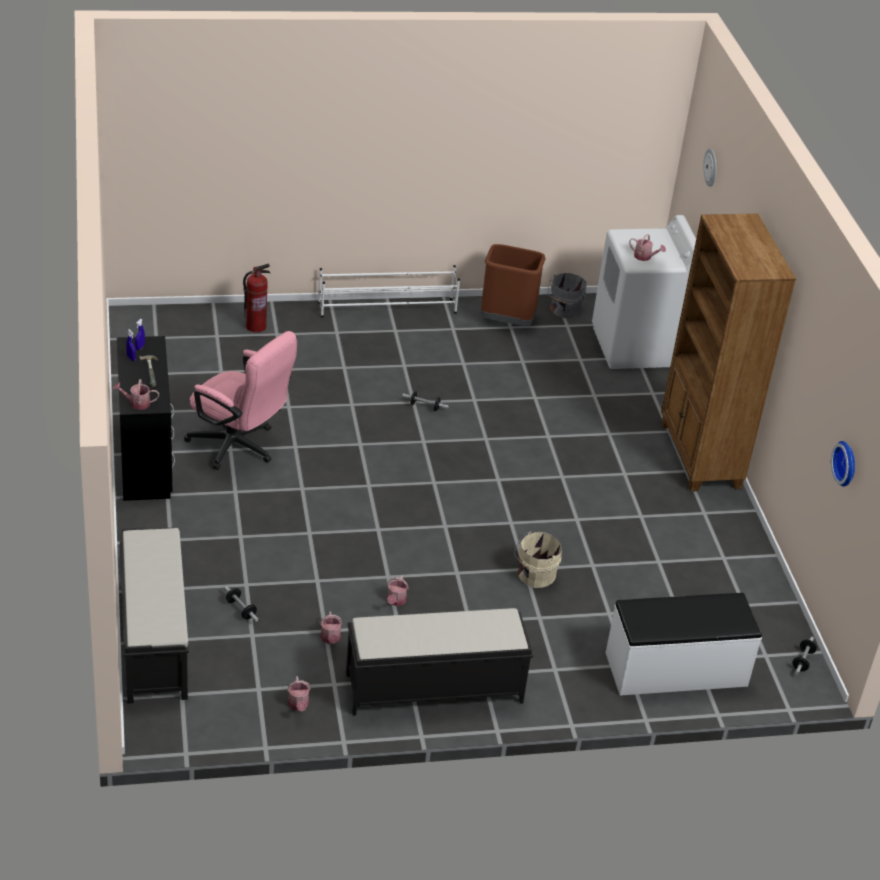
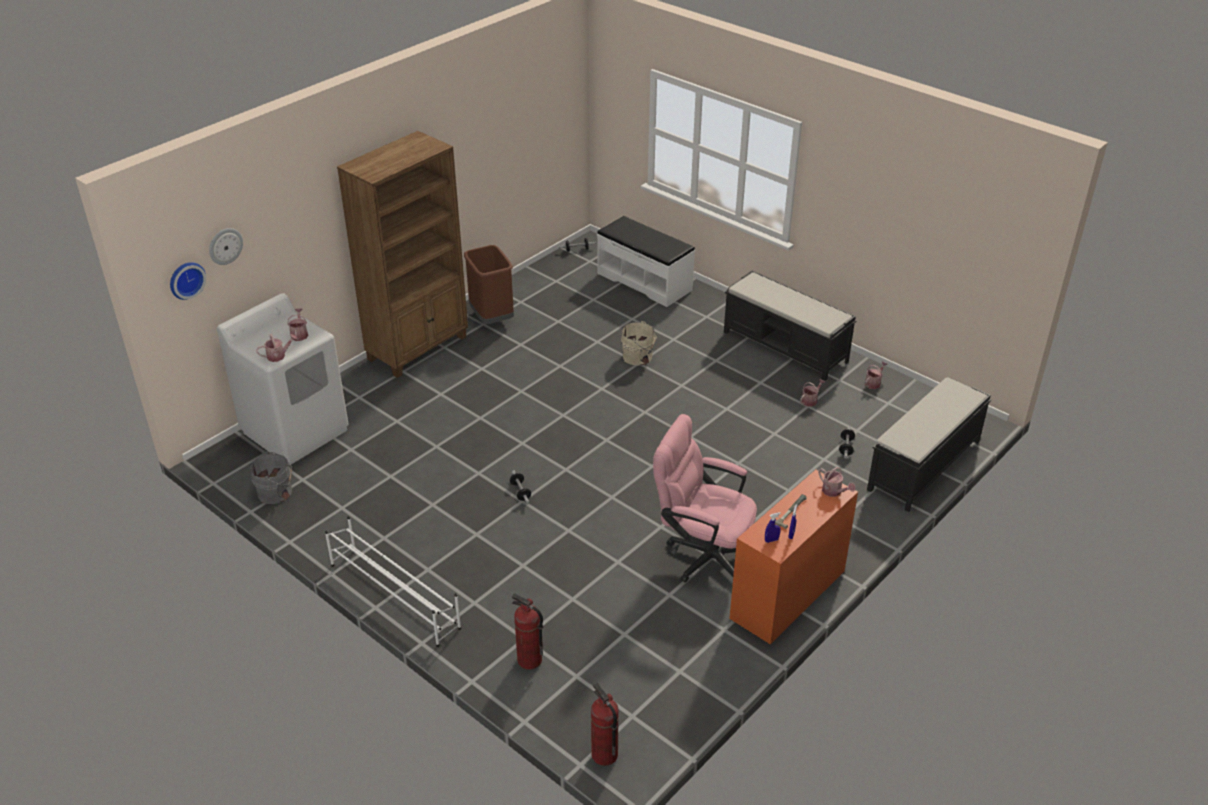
camera: 125 degrees left, 0 degrees up
(145, 458) = (788, 594): black desk -> orange desk
(146, 314) = (604, 755): none -> fire extinguisher
(239, 447) = (703, 554): pink office chair -> pink office chair turned 60 degrees counterclockwise
(395, 601) = (742, 394): watering can -> watering can (278, 355)
(507, 321) = (334, 513): brown trash can -> brown trash can (491, 318)
(847, 463) = (529, 137): wall clock -> wall clock (186, 279)

